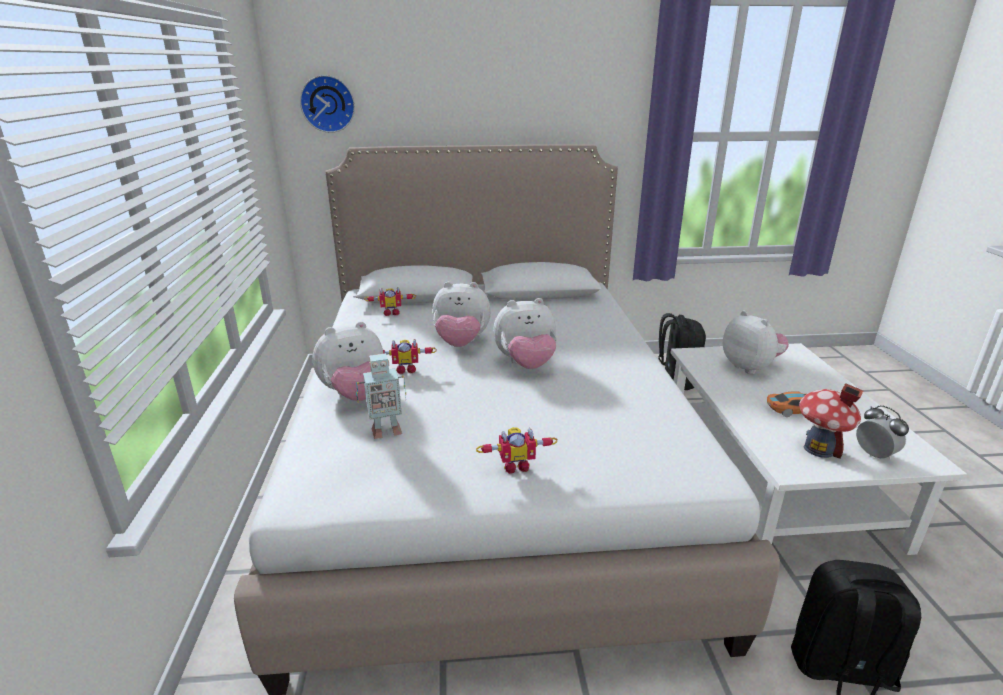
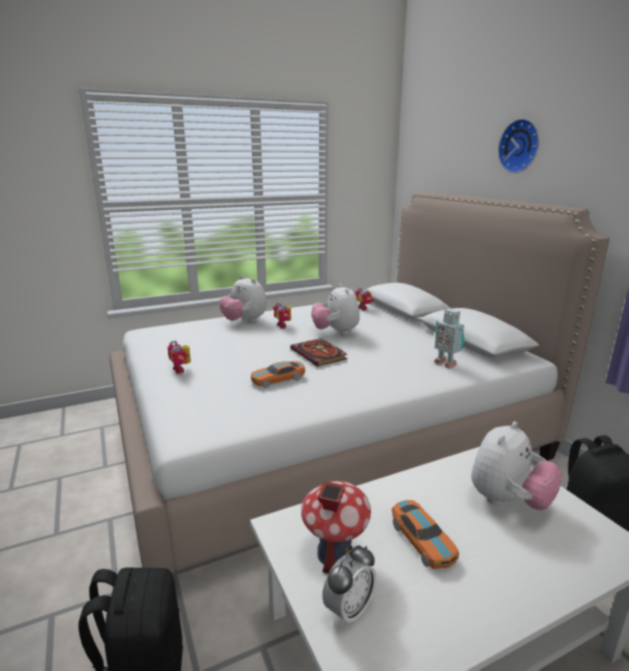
camera: 70 degrees right, 5 degrees down
(328, 104) = (420, 160): wall clock -> wall clock (520, 146)
(385, 430) = (205, 332): toy robot -> toy robot (445, 363)
(526, 364) = (320, 354): plush toy -> book
(583, 399) = (278, 379): none -> toy car

